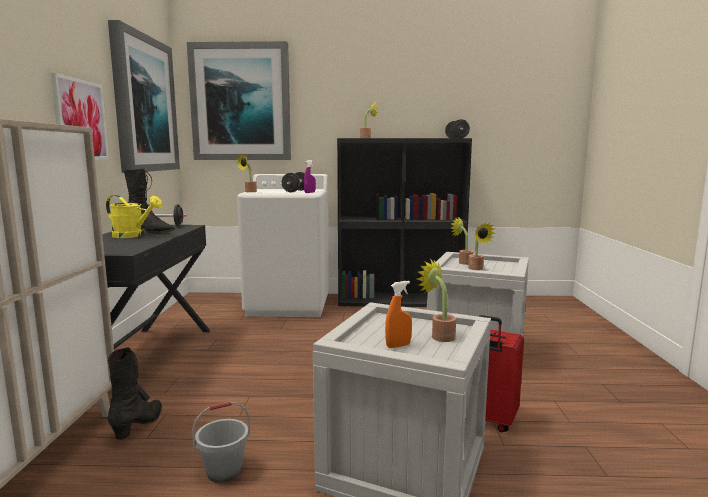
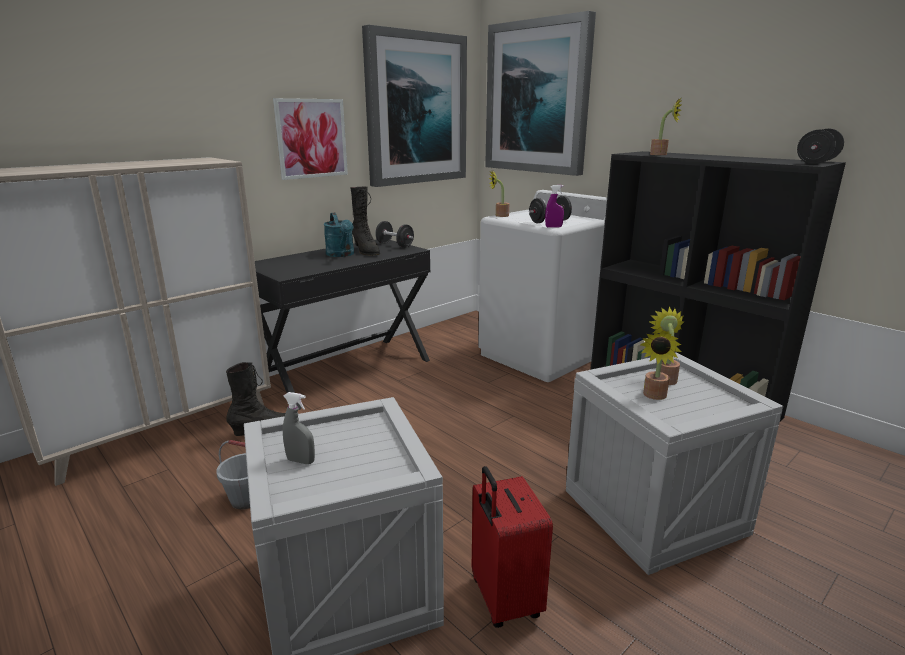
camera: 45 degrees right, 10 degrees up
(133, 236) = (341, 255): yellow watering can -> turquoise watering can
(398, 346) = (301, 461): orange spray bottle -> grey spray bottle
(439, 336) = (357, 470): potted plant -> none

